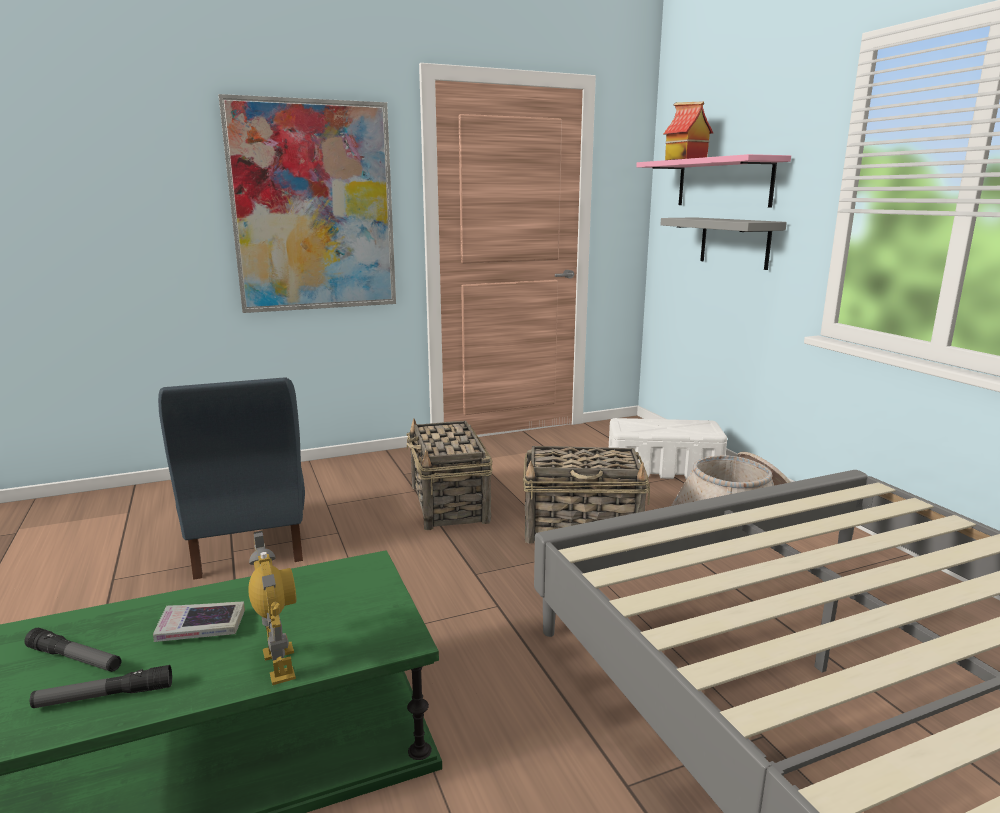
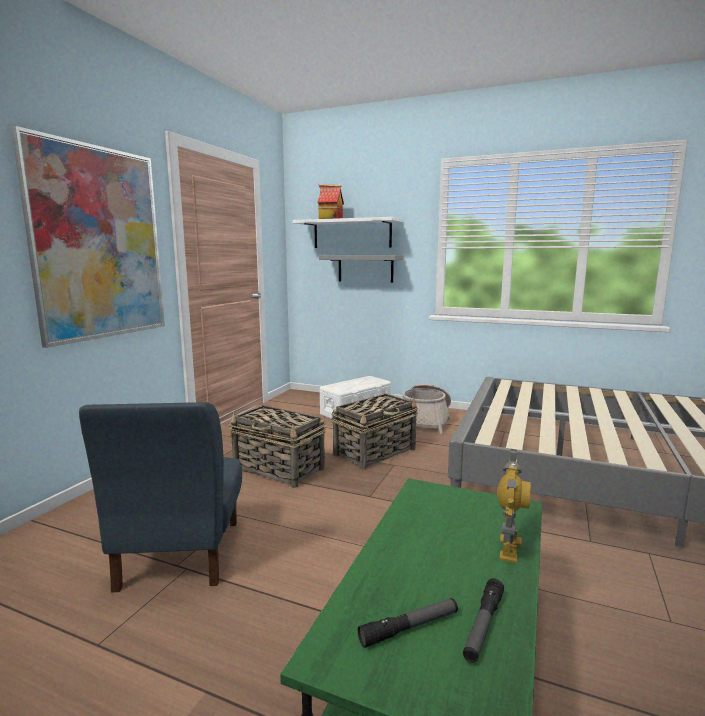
camera: 45 degrees left, 5 degrees down
(201, 627) = (428, 563): book -> none
(248, 544) = (179, 554): blue chair -> blue chair turned 60 degrees clockwise
(279, 664) = (509, 548): toy robot -> toy robot turned 90 degrees clockwise
(723, 183) = (352, 234): pink shelf -> white shelf

